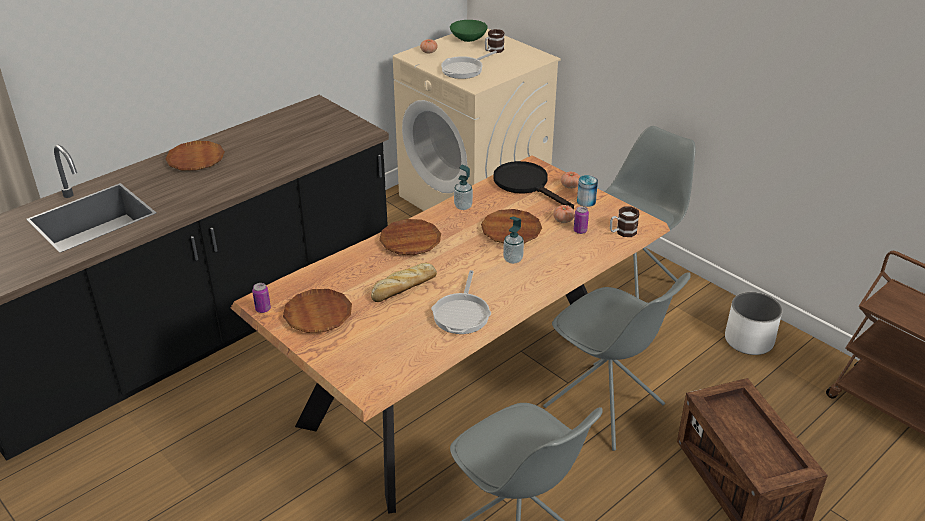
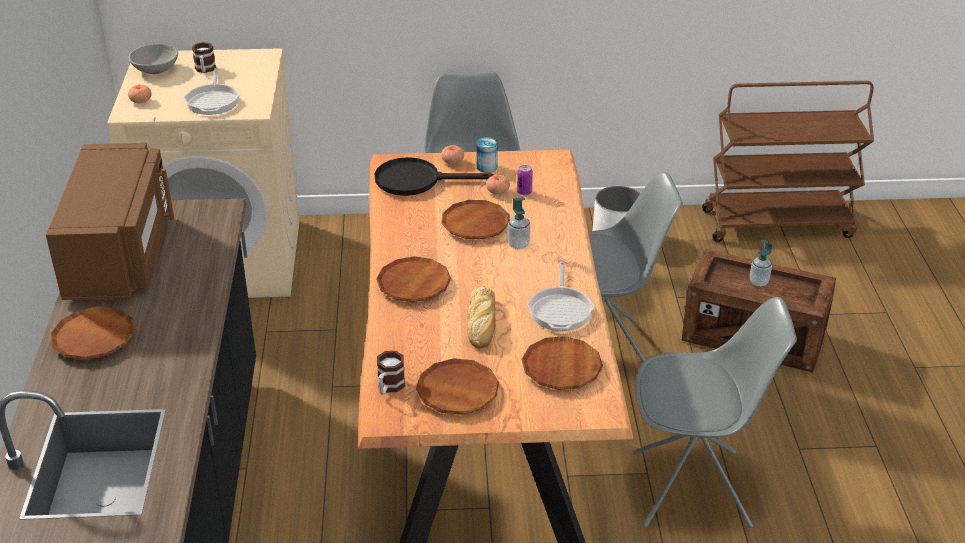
camera: 50 degrees left, 0 degrees up
(263, 309) = (403, 422): can -> none
(280, 127) = (121, 254): none -> brown microwave
(395, 346) = (561, 368): none -> brown plate
(462, 314) = (560, 309): frying pan -> frying pan turned 45 degrees clockwise
(463, 206) = (401, 229): soap dispenser -> soap dispenser (758, 282)
(468, 39) = (156, 70): green bowl -> grey bowl
(622, 232) = (554, 174): mug -> mug (389, 387)

